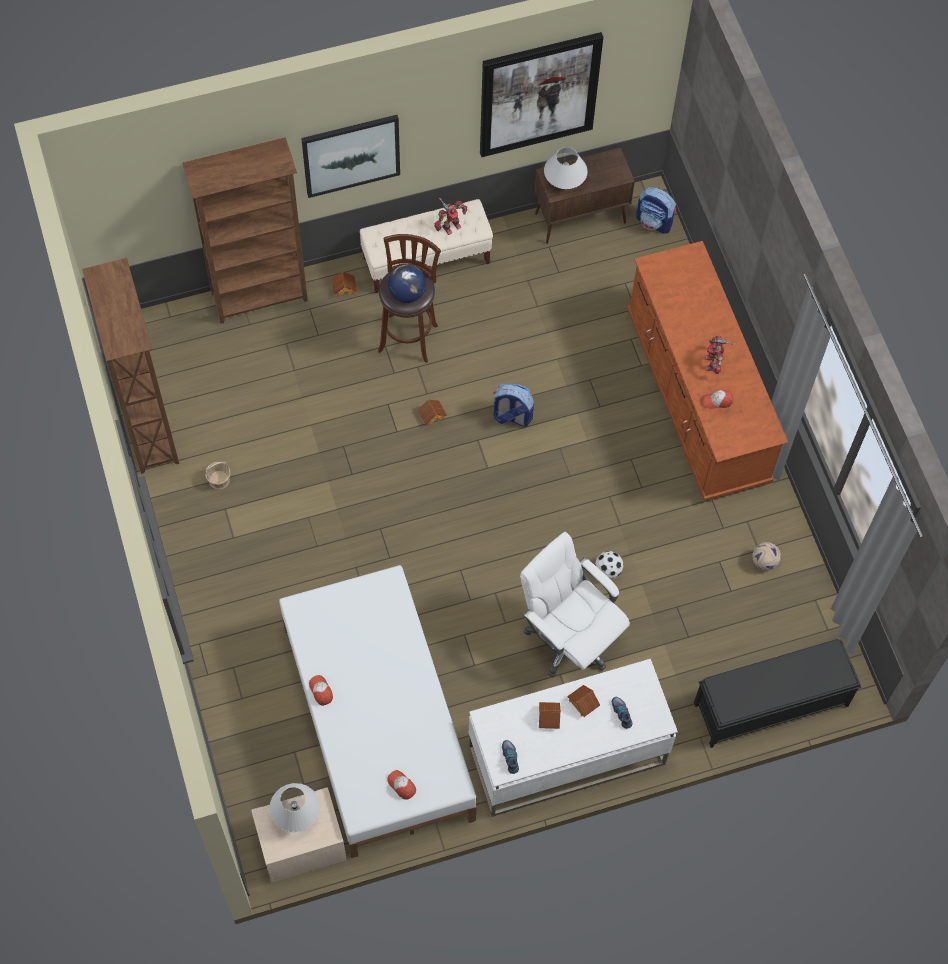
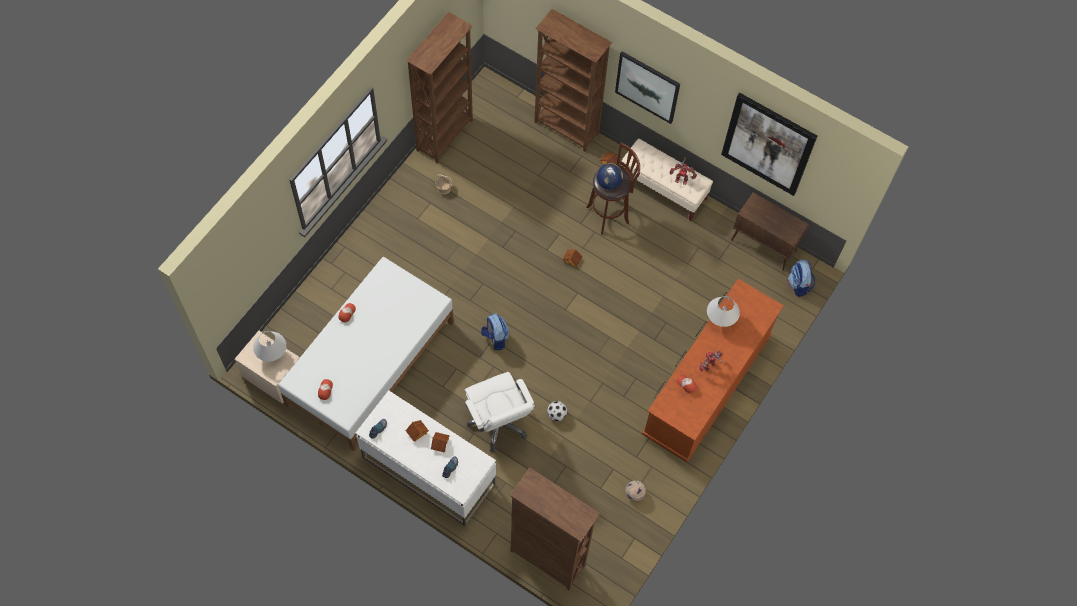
camera: 50 degrees right, 0 degrees up
(511, 416) = (607, 299): backpack -> backpack (495, 338)
(564, 184) = (756, 212): white table lamp -> white table lamp (720, 319)
(569, 638) = (499, 423): white office chair -> white office chair turned 150 degrees clockwise
(769, 704) = (547, 557): black bench -> brown bookcase

